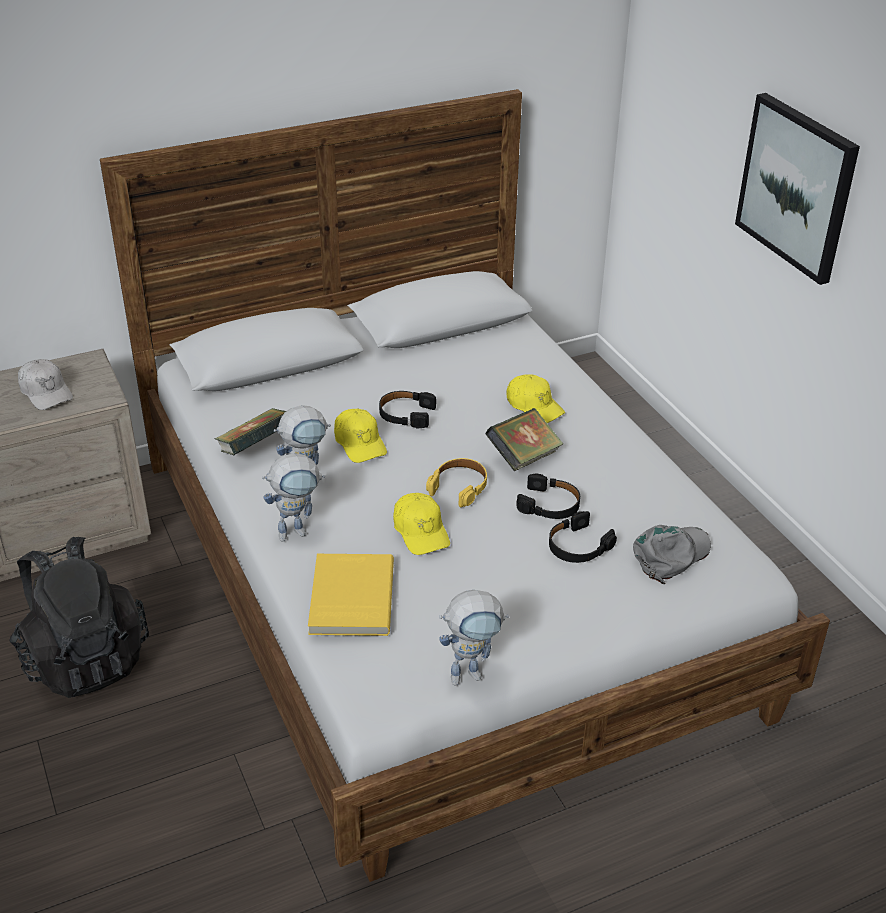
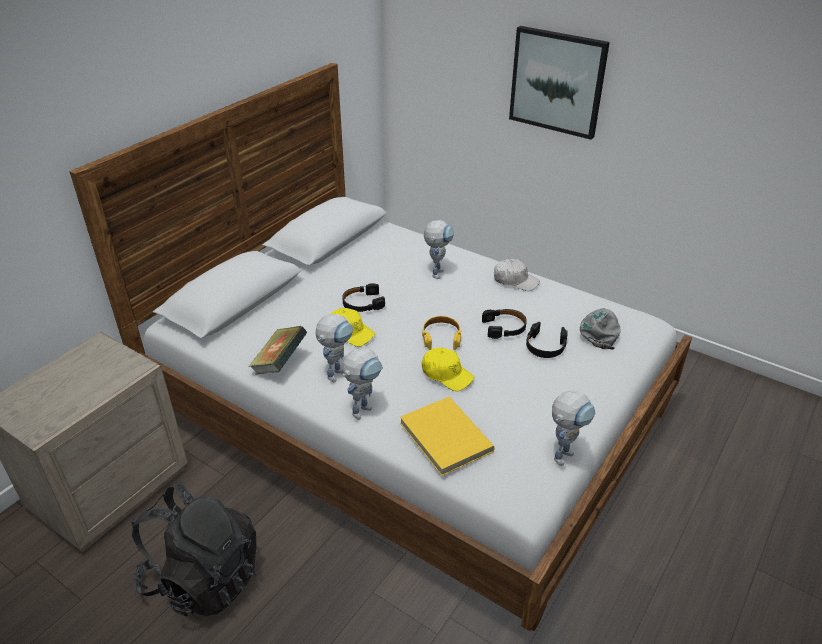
camera: 30 degrees left, 0 degrees up
(46, 392) = (81, 380): white cap -> white cap (515, 281)
(523, 457) = (461, 304): book -> none
(534, 406) = (437, 271): yellow cap -> toy robot

